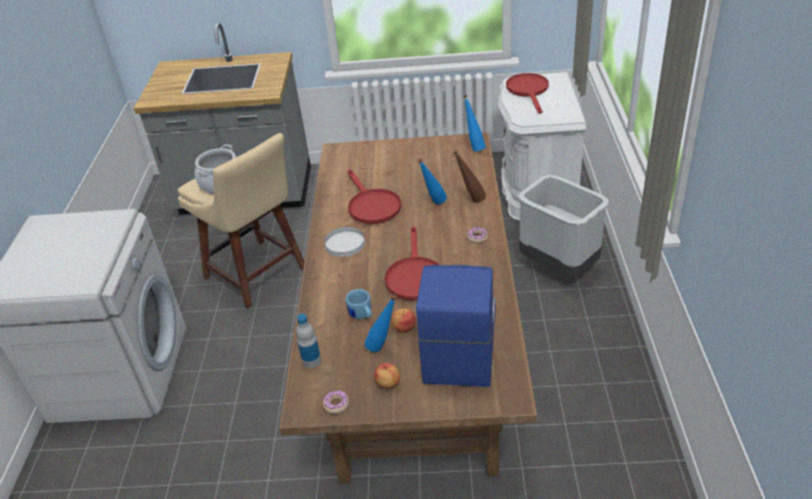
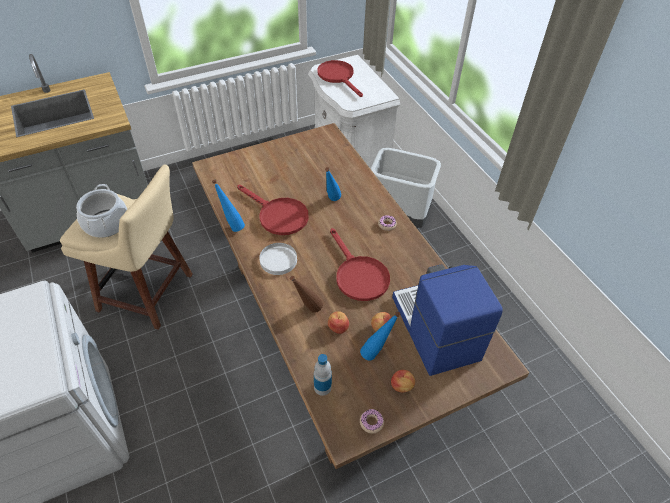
camera: 30 degrees left, 10 degrees up
(362, 315) = (338, 327): blue mug -> apple
(470, 200) = (359, 190): brown bottle -> brown bottle (307, 310)
(474, 147) = (331, 139): blue bottle -> blue bottle (232, 226)

